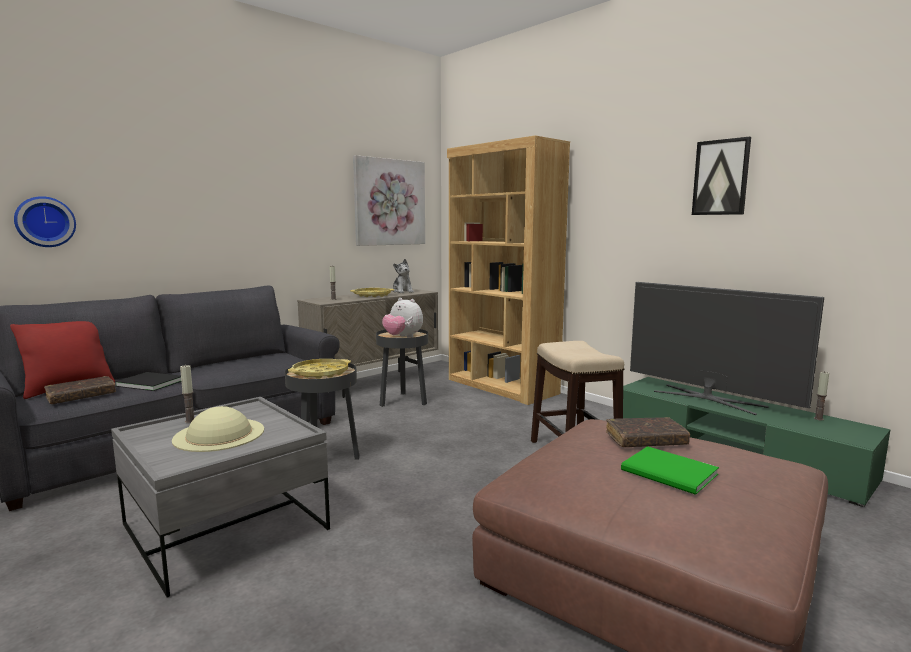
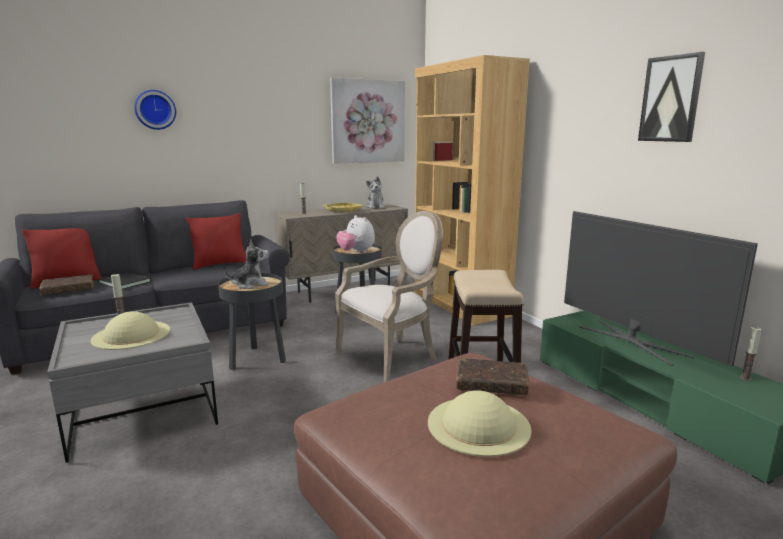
camera: 15 degrees right, 5 degrees up
(45, 222) = (56, 145): wall clock -> wall clock (155, 110)
(250, 358) = (220, 264): none -> red pillow
(320, 373) = (250, 285): yellow tray -> plush toy
(472, 442) = (392, 357): none -> armchair
(670, 473) = (478, 425): green book -> beige hat

